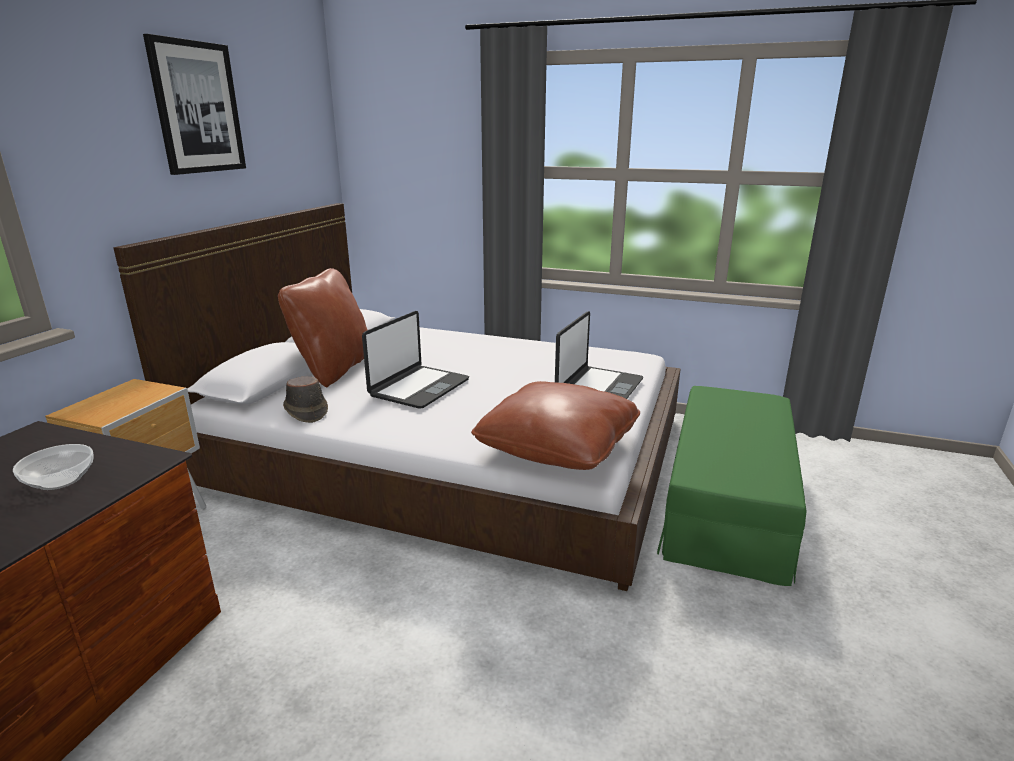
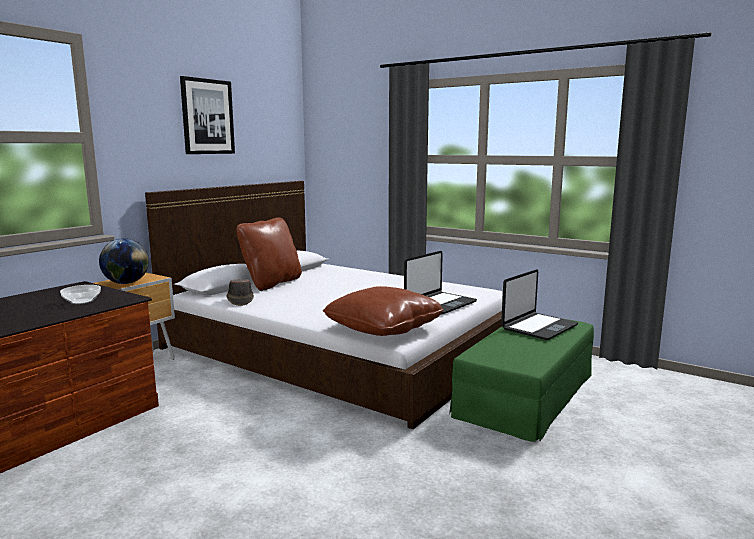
camera: 15 degrees right, 10 degrees down
(112, 410) = (126, 283): none -> globe
(418, 388) = (317, 295): laptop -> laptop (538, 327)

